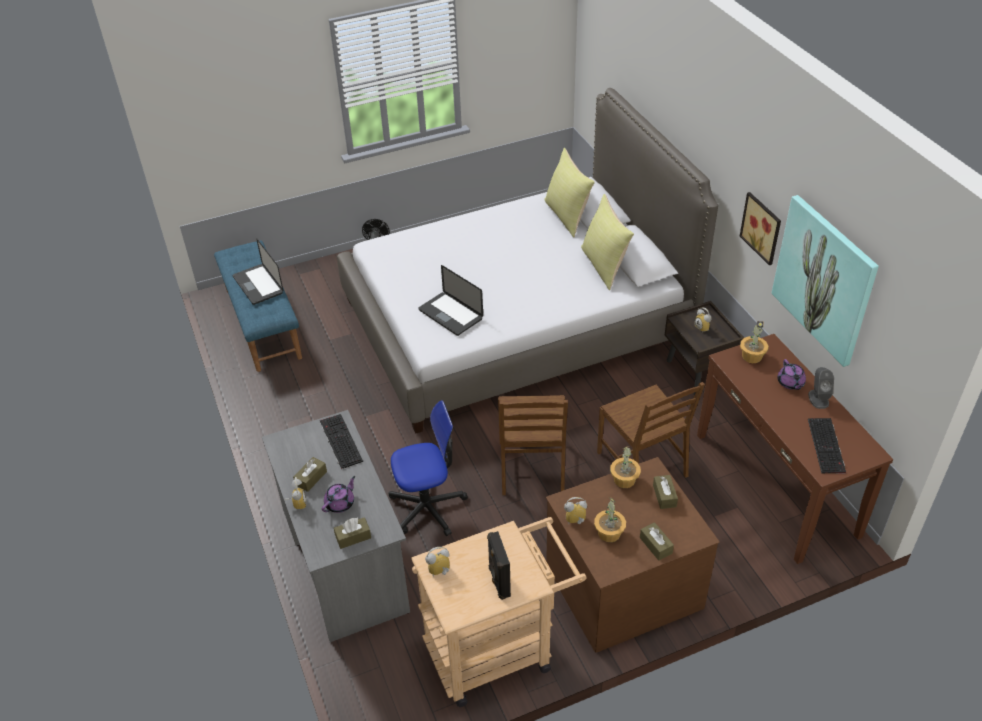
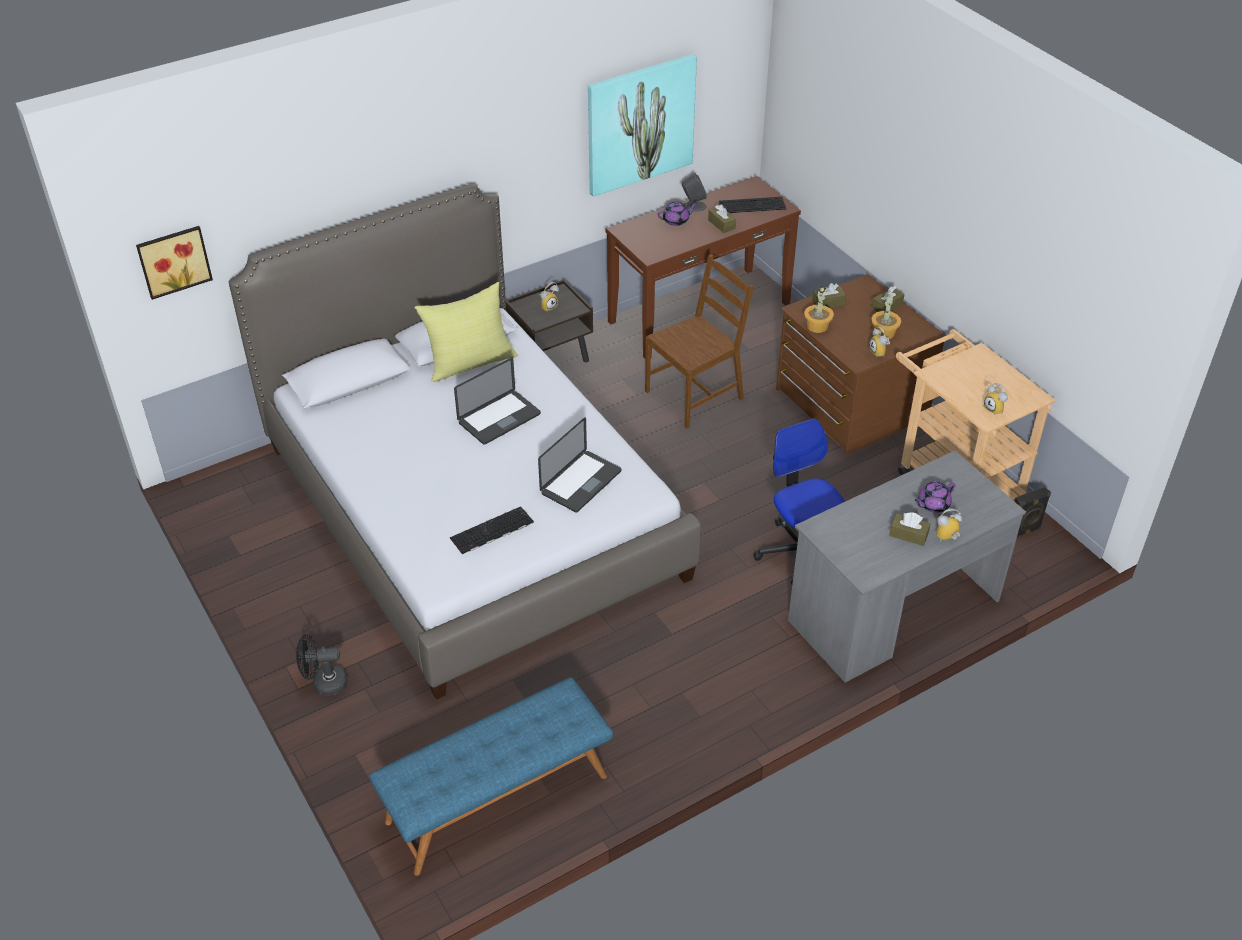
camera: 100 degrees left, 0 degrees up
(258, 285) = (501, 737): laptop -> laptop (499, 418)
(339, 441) = (846, 522): keyboard -> keyboard (491, 531)
(340, 503) = (932, 504): purple teapot -> purple teapot turned 60 degrees counterclockwise
(353, 537) = (971, 487): brown tissue box -> brown tissue box (721, 224)
(498, 582) = (988, 373): black speaker -> black speaker (1024, 531)
(532, 468) = (721, 475): brown chair -> none
(567, 216) = (363, 398): yellow pillow -> none
(752, 356) = (643, 241): potted plant -> none
(763, 227) = (551, 158): picture -> picture (173, 260)

